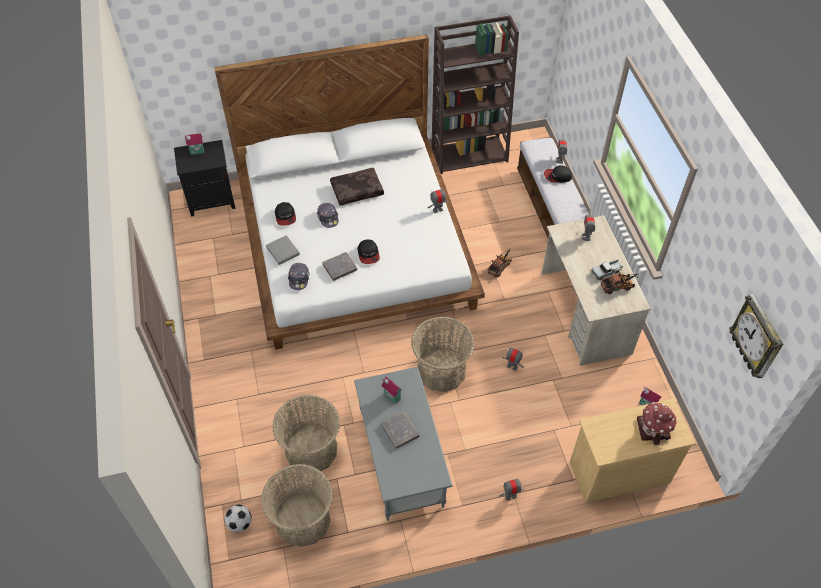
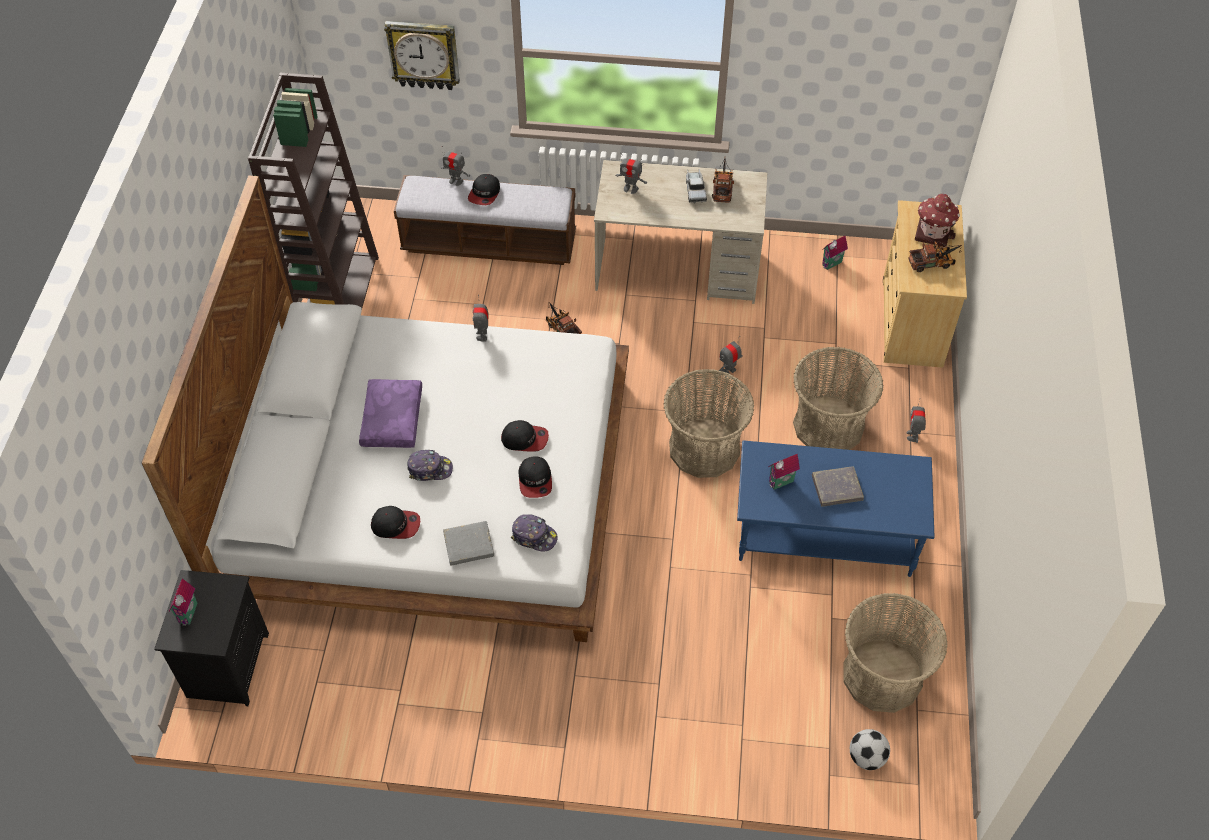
camera: 70 degrees left, 0 degrees up
(311, 449) = (776, 637): basket -> basket (828, 426)
(340, 267) = (535, 480): grey book -> cap
(357, 190) = (391, 419): brown pillow -> purple pillow
(402, 459) = (826, 533): grey coffee table -> blue coffee table
(620, 436) = (933, 263): none -> toy truck
(757, 338) = (941, 54): wall clock -> wall clock (424, 54)

